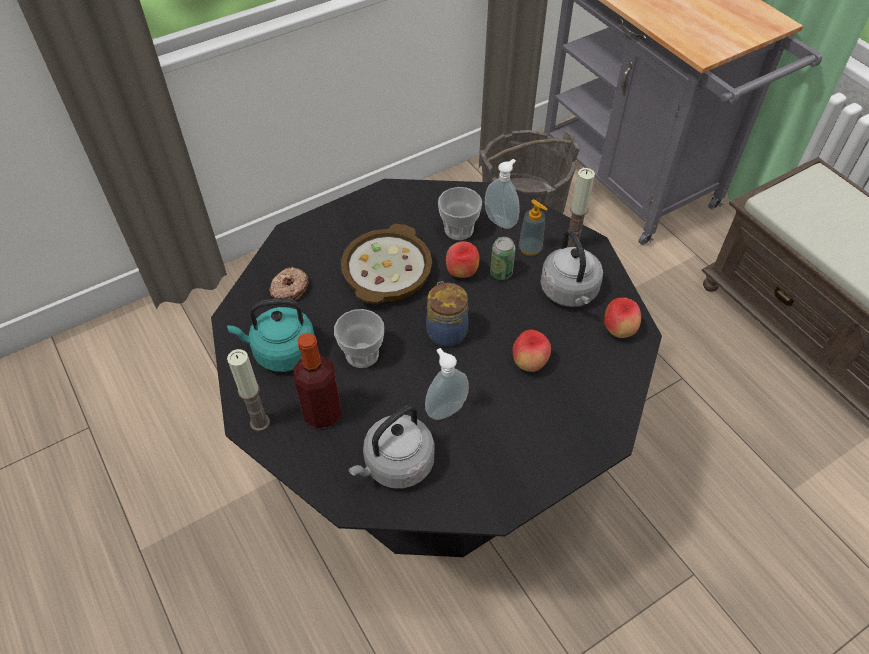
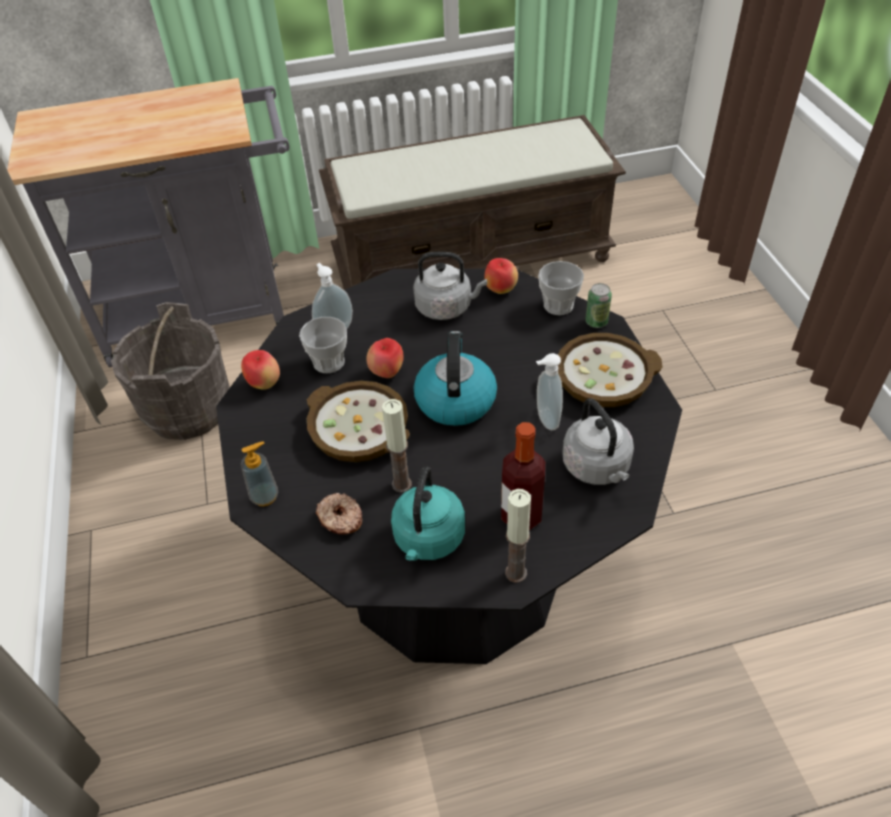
camera: 70 degrees left, 5 degrees down
(362, 354) = (458, 470): cup -> cup (558, 305)
(446, 331) = (455, 400): jar -> kettle
(501, 273) = (401, 345): can -> can (596, 322)
(523, 448) = (602, 378): none -> bowl
(529, 363) = (515, 352): apple -> apple (264, 384)
(530, 249) = (381, 319): soap dispenser -> soap dispenser (265, 496)
(571, 246) = (392, 292): candle -> candle (401, 484)

